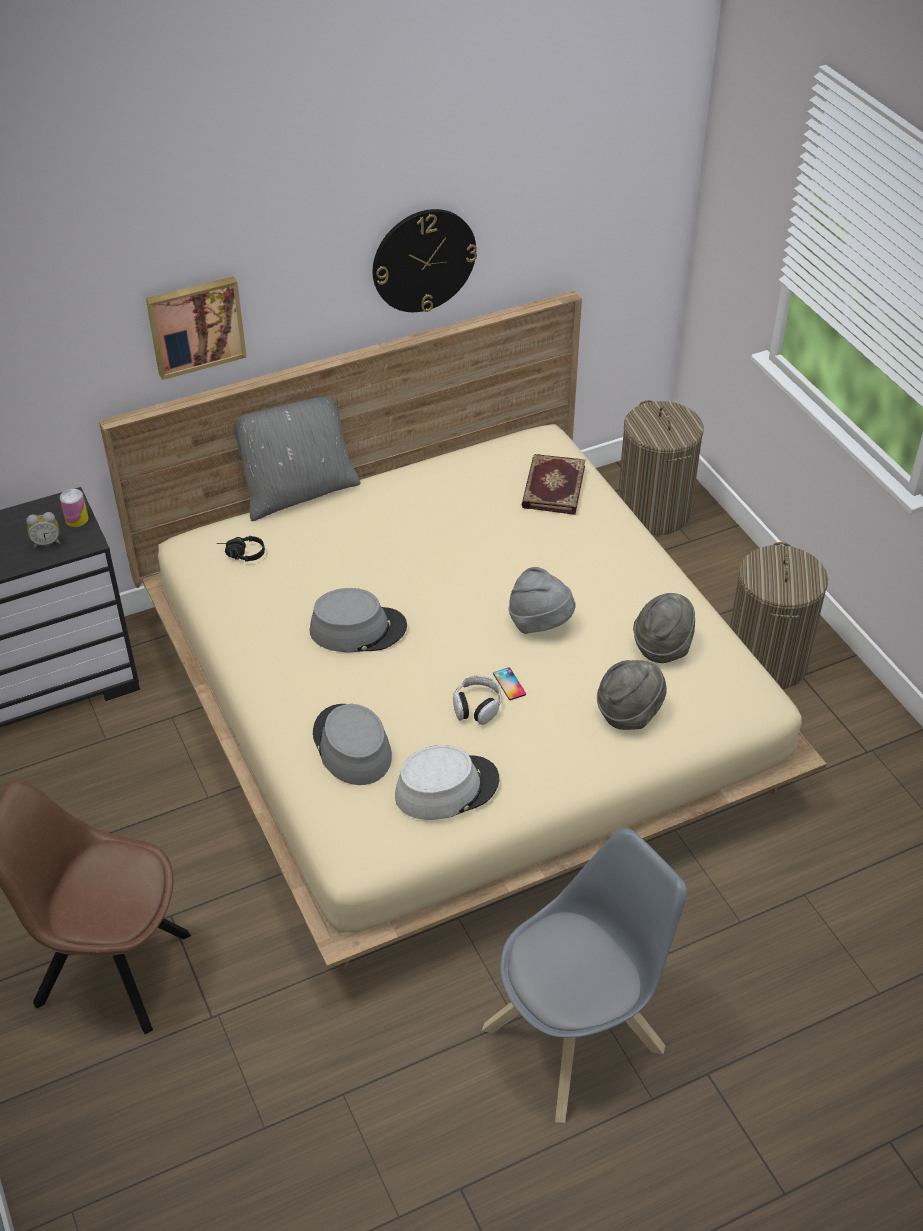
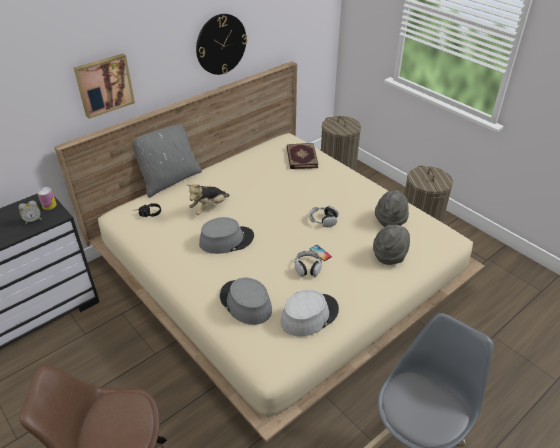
camera: 15 degrees left, 5 degrees down
(348, 562) = (209, 208): none -> plush toy
(540, 623) = (323, 220): grey hat -> headphones

